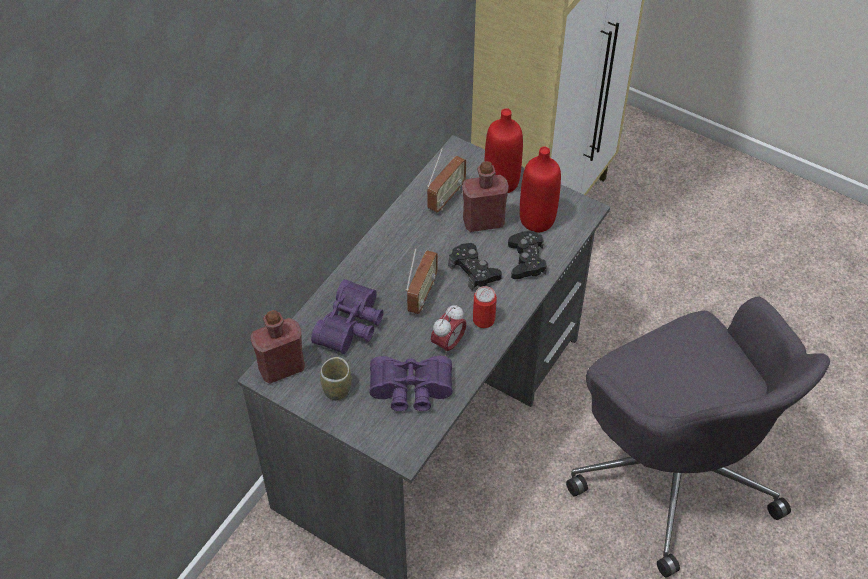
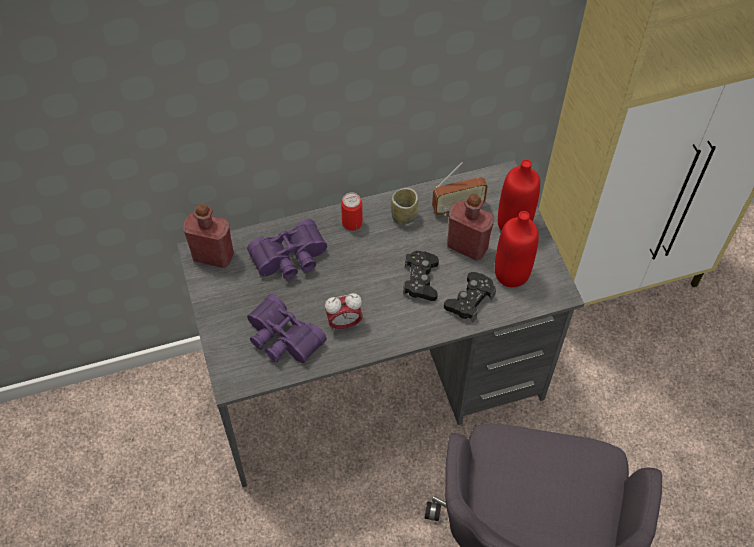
camera: 40 degrees right, 5 degrees up
(337, 389) = (234, 299): cup -> cup (404, 216)
(422, 295) = (363, 271): radio -> none
(483, 319) = (389, 323): can -> can (352, 223)

